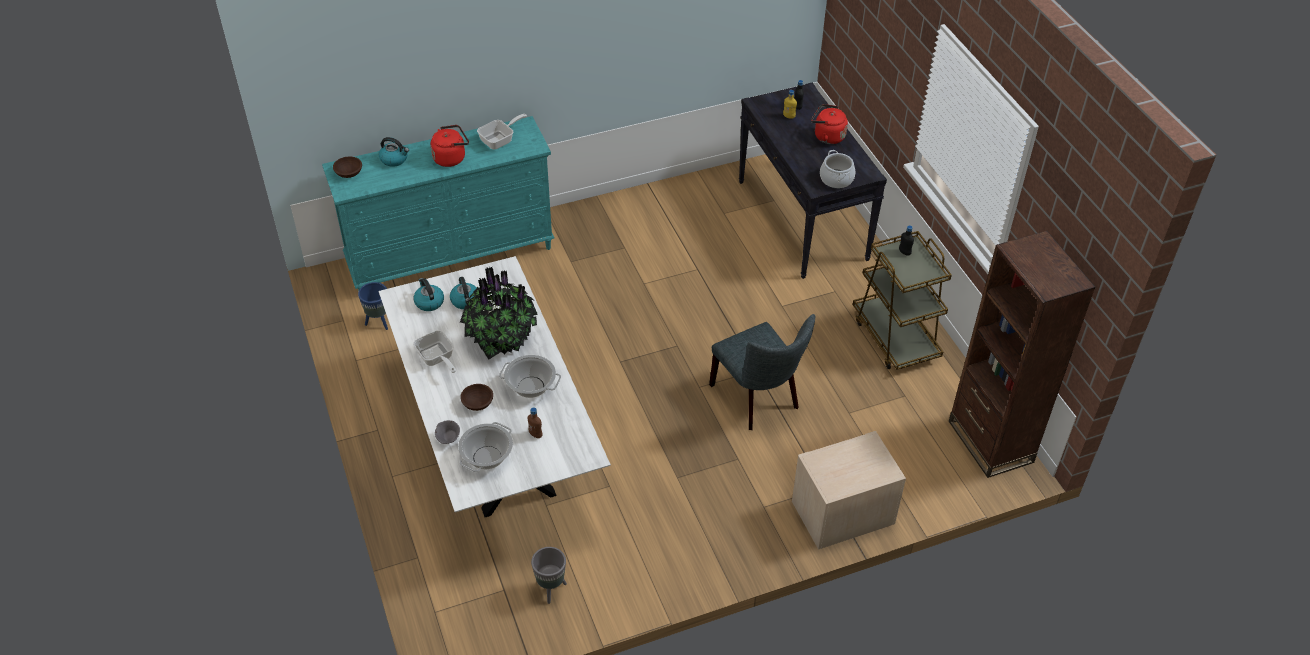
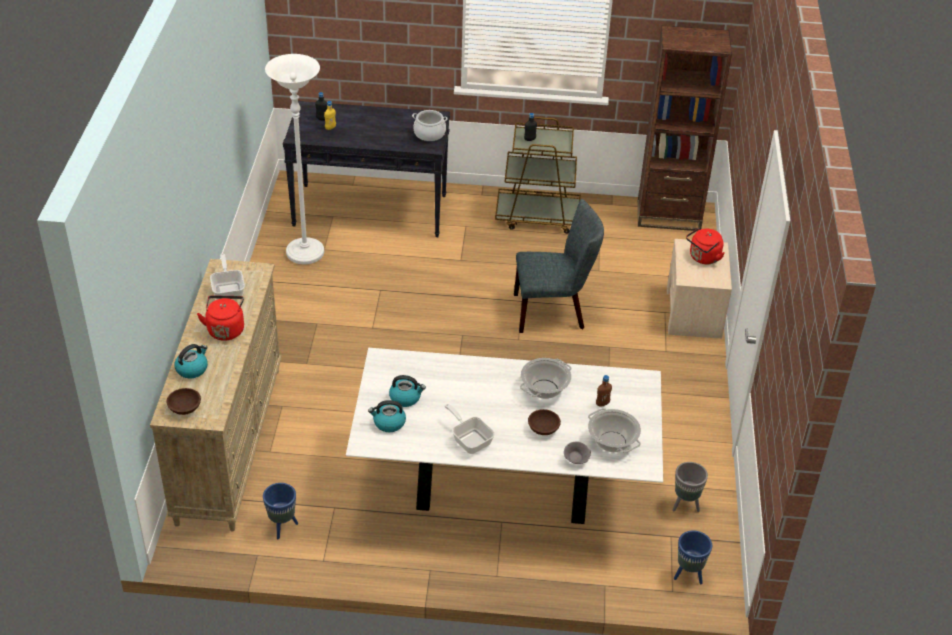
camera: 65 degrees left, 5 degrees down
(437, 359) = (469, 439): frying pan -> frying pan turned 120 degrees counterclockwise
(452, 256) = (230, 443): turquoise dresser -> beige dresser
(461, 619) = (688, 575): none -> blue planter
(501, 338) = (470, 389): potted plant -> none
(709, 204) = (305, 253): none -> white floor lamp
(827, 136) = (373, 119): red kettle -> red kettle (703, 258)

